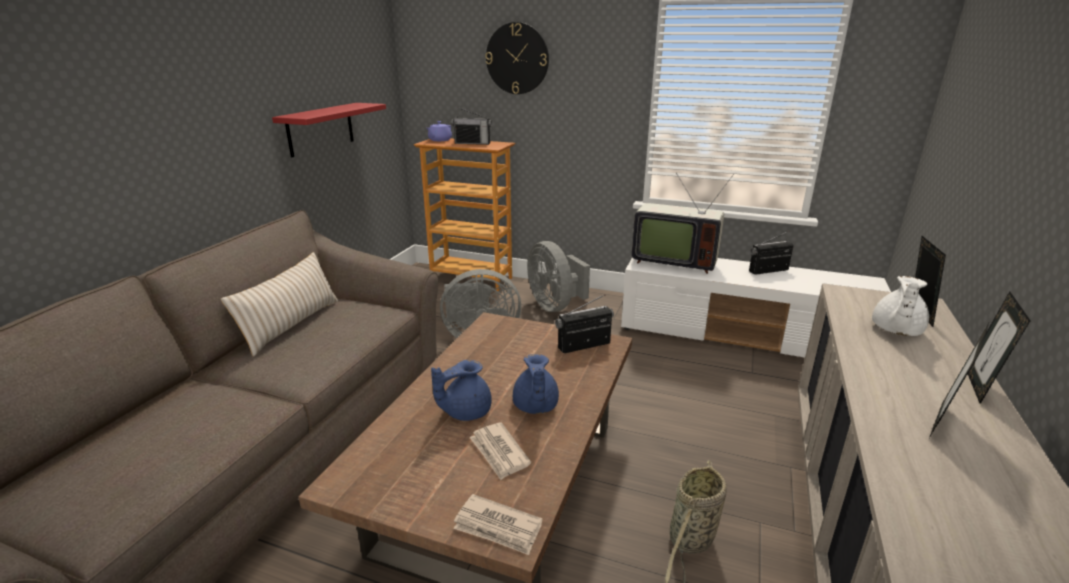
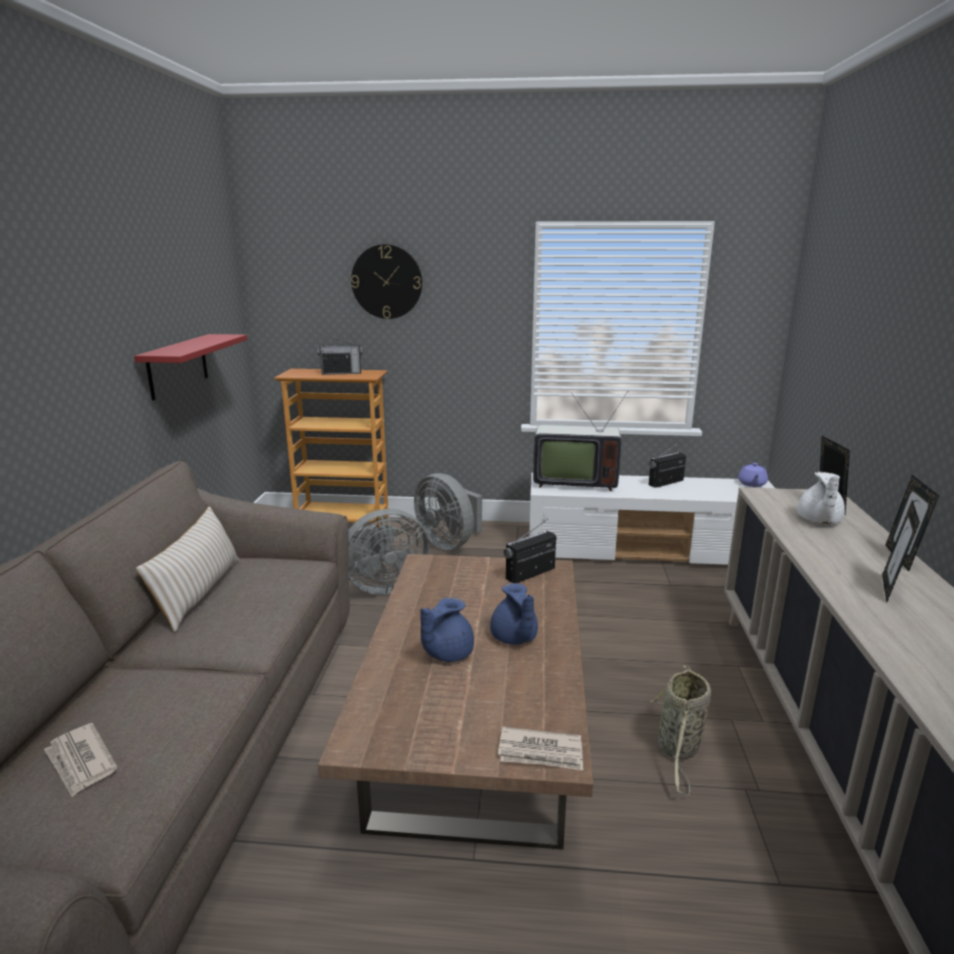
camera: 15 degrees left, 5 degrees down
(439, 140) = (300, 371): purple teapot -> purple teapot (752, 484)
(499, 452) = (503, 686): newspaper -> newspaper (81, 762)

